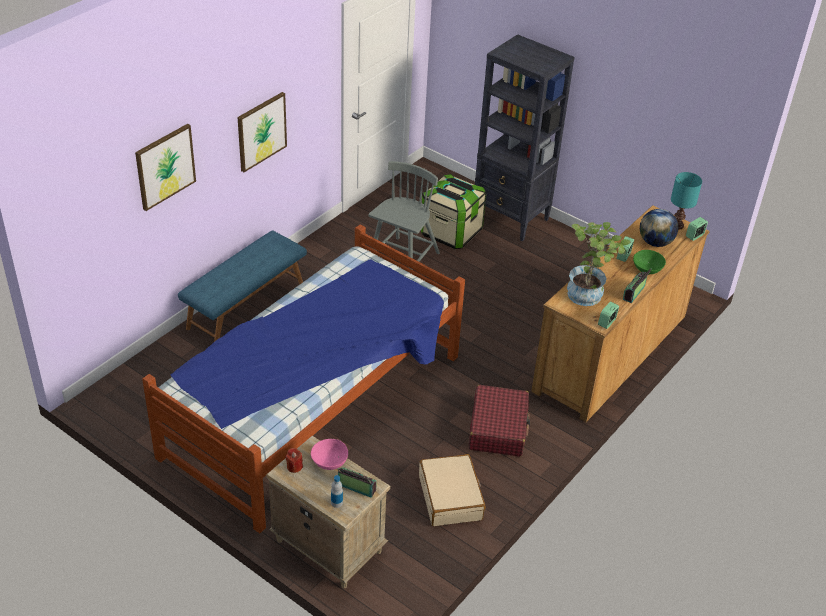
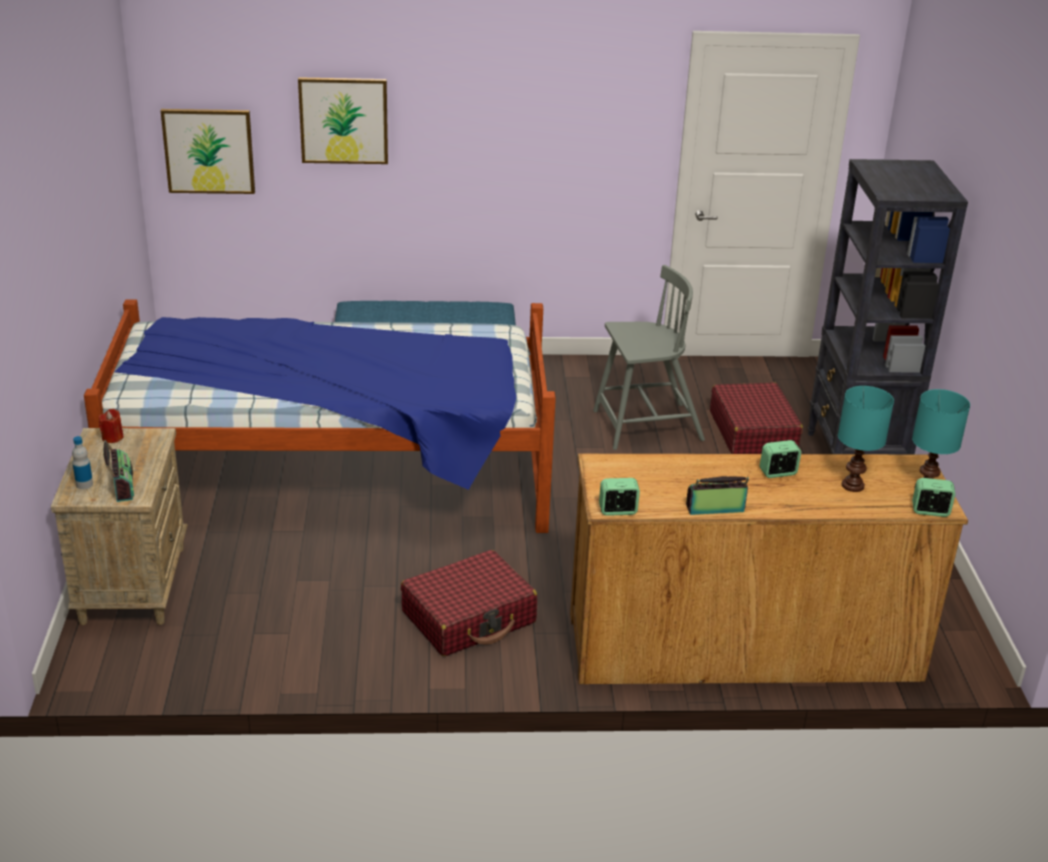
camera: 50 degrees right, 10 degrees down
(261, 131) = (515, 152): picture -> picture (209, 151)
(329, 462) = (144, 454): pink bowl -> none
(450, 497) = (306, 635): beige suitcase -> none
(451, 232) = (753, 432): storage box -> red suitcase
(589, 293) = (655, 476): potted plant -> none
(647, 269) = (784, 500): green bowl -> none
(655, 242) = (853, 486): globe -> turquoise table lamp

